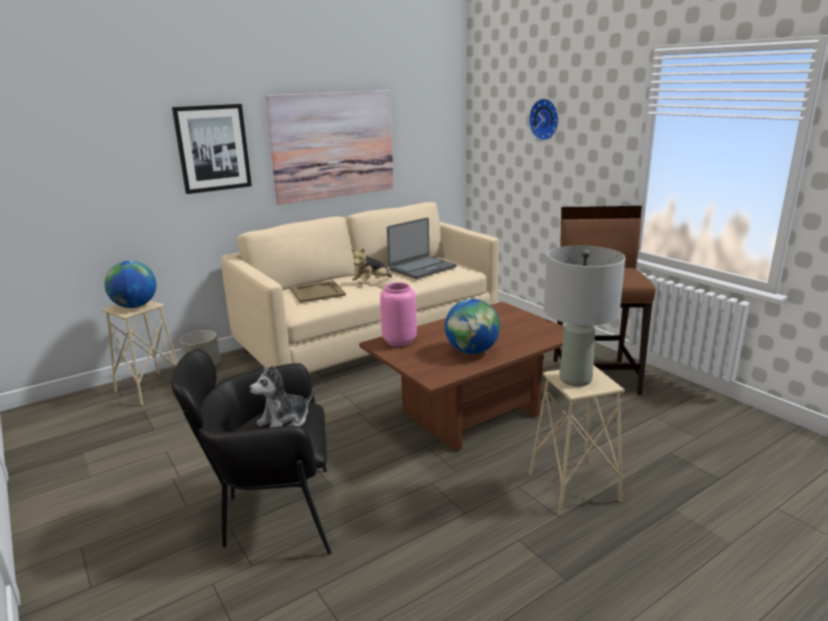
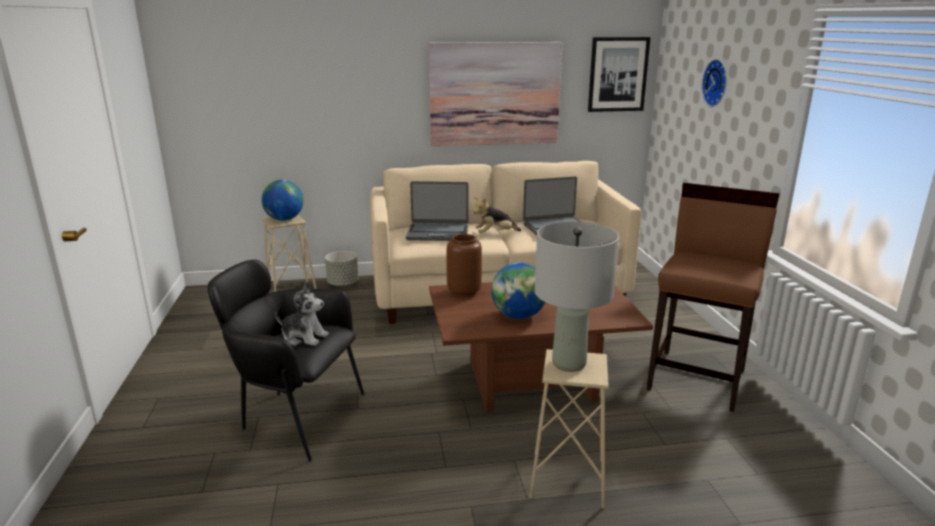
camera: 25 degrees right, 0 degrees up
(213, 148) = (375, 89): picture -> picture (618, 74)
(284, 422) = (304, 337): plush toy -> plush toy turned 150 degrees counterclockwise
(317, 291) = (438, 233): beige tray -> laptop
(399, 341) = (463, 292): pink vase -> brown vase

